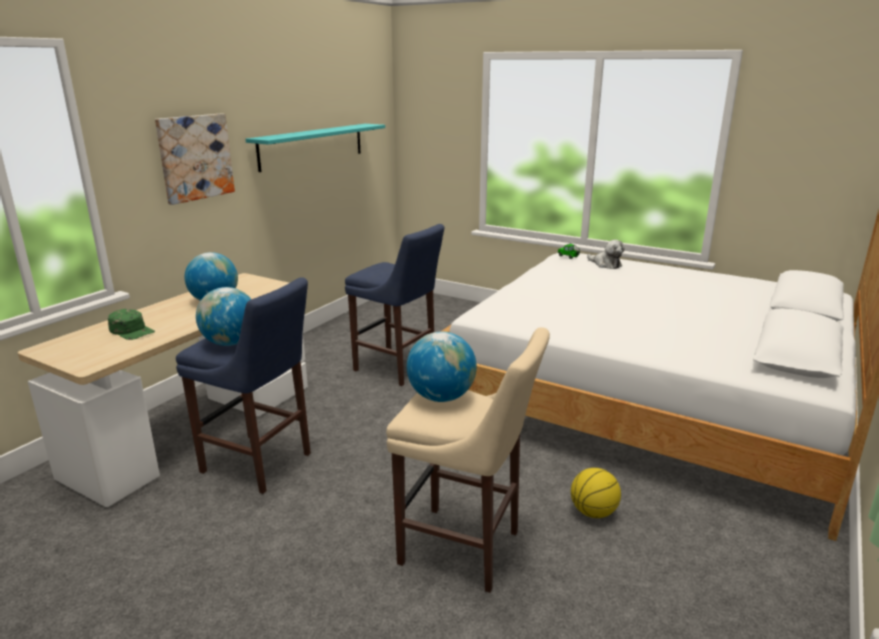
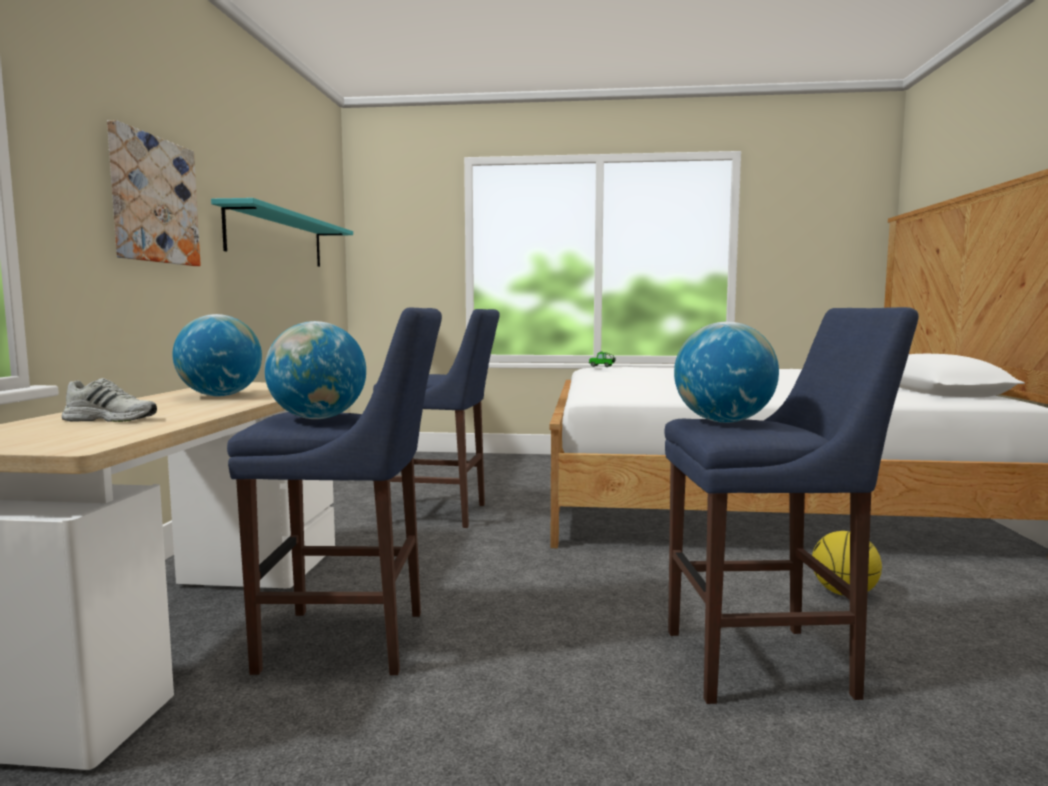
camera: 25 degrees left, 15 degrees down
(132, 331) = (112, 419): green cap -> white shoe
(465, 549) = (767, 663): beige stool -> blue stool
(605, 265) = (649, 367): plush toy -> none

